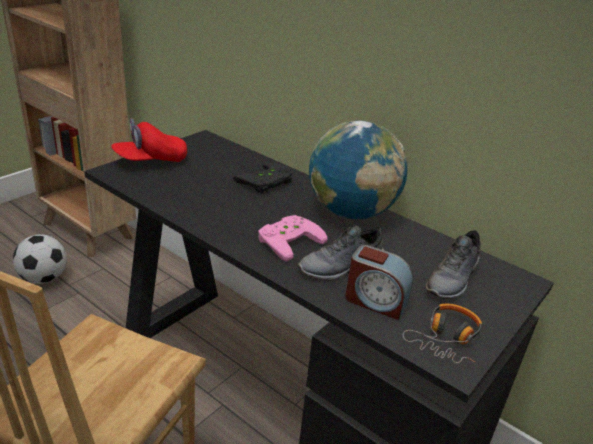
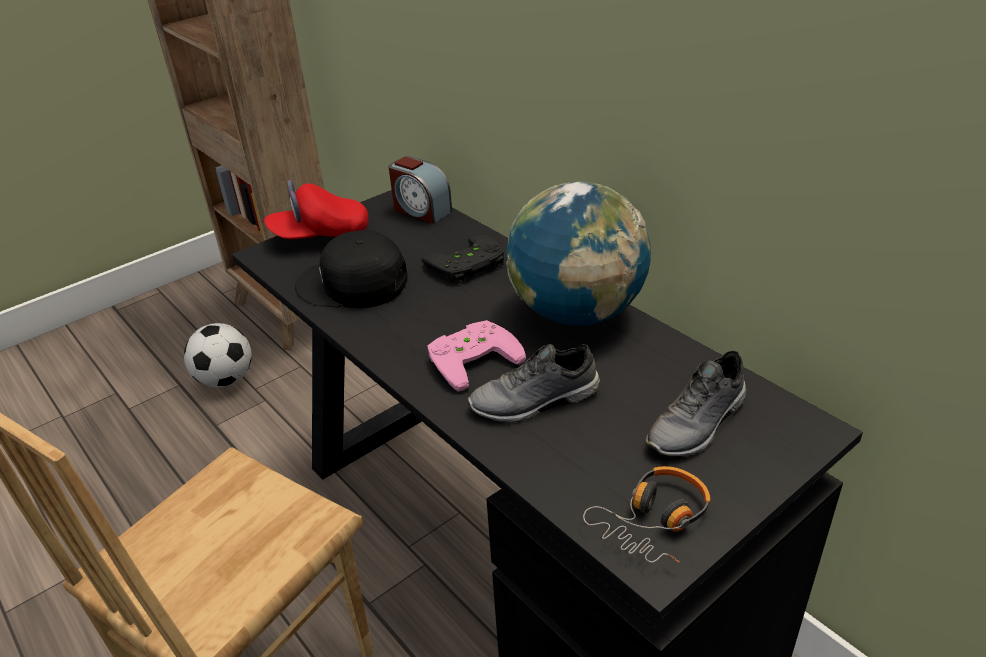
camera: 15 degrees right, 5 degrees up
(185, 193) = (352, 284): none -> black cap
(375, 301) = (567, 456): alarm clock -> alarm clock (421, 210)

